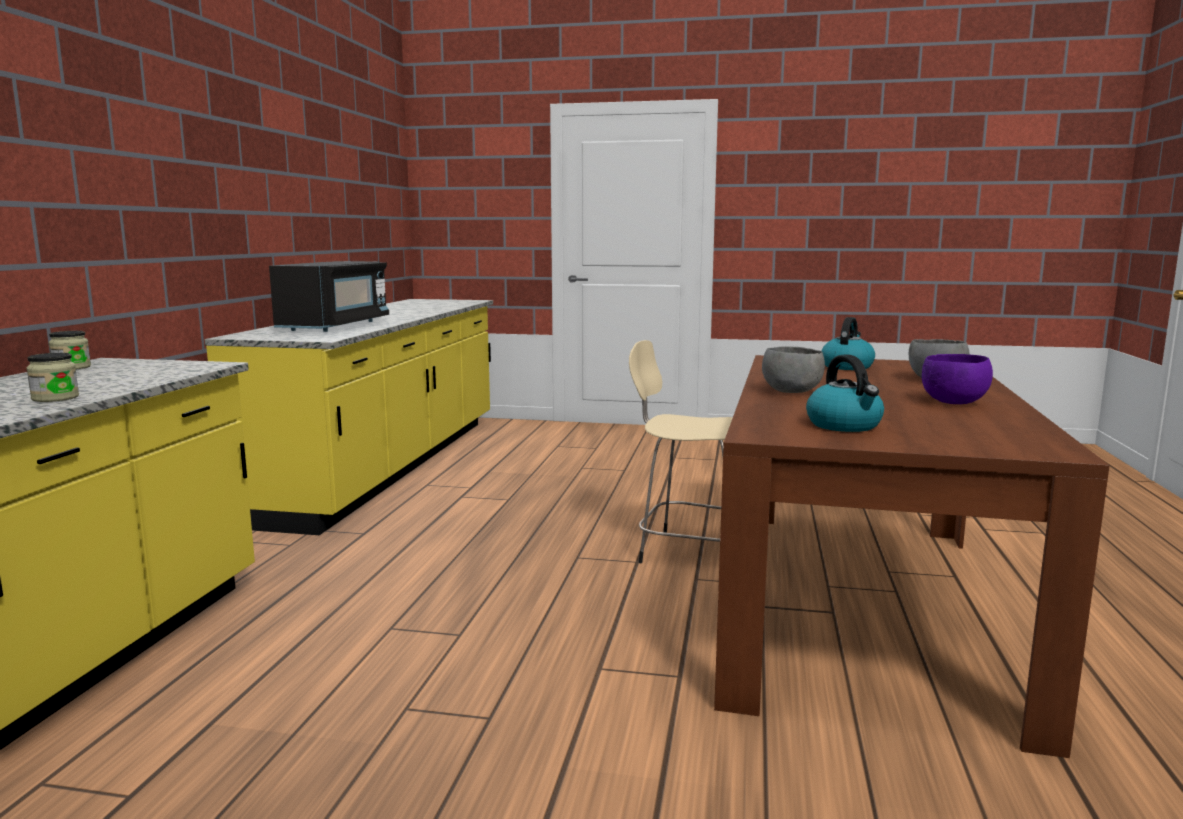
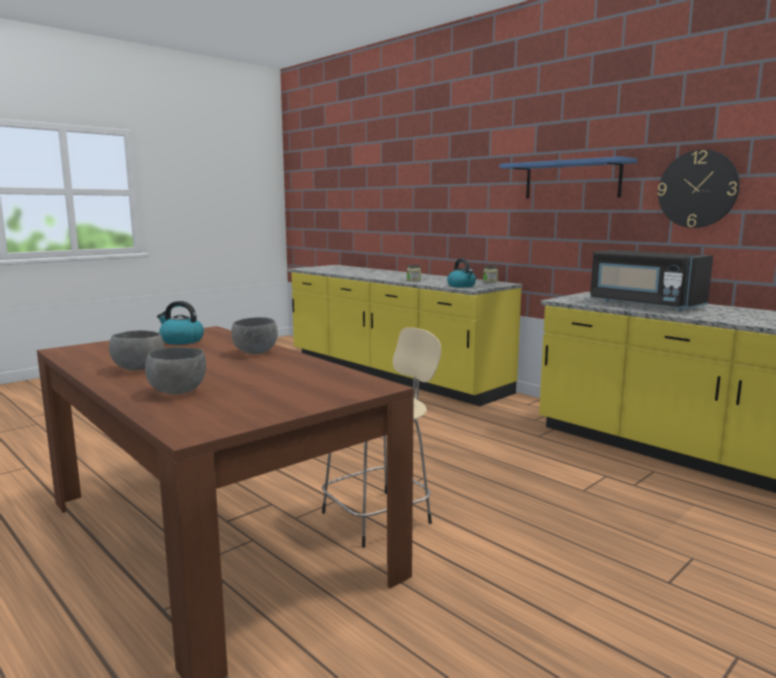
camera: 125 degrees right, 0 degrees up
(140, 153) = (572, 180): none -> blue shelf
(264, 185) = (697, 189): none -> wall clock
(846, 366) = (289, 392): kettle -> kettle (461, 286)
(954, 403) = (138, 369): purple bowl -> grey bowl

